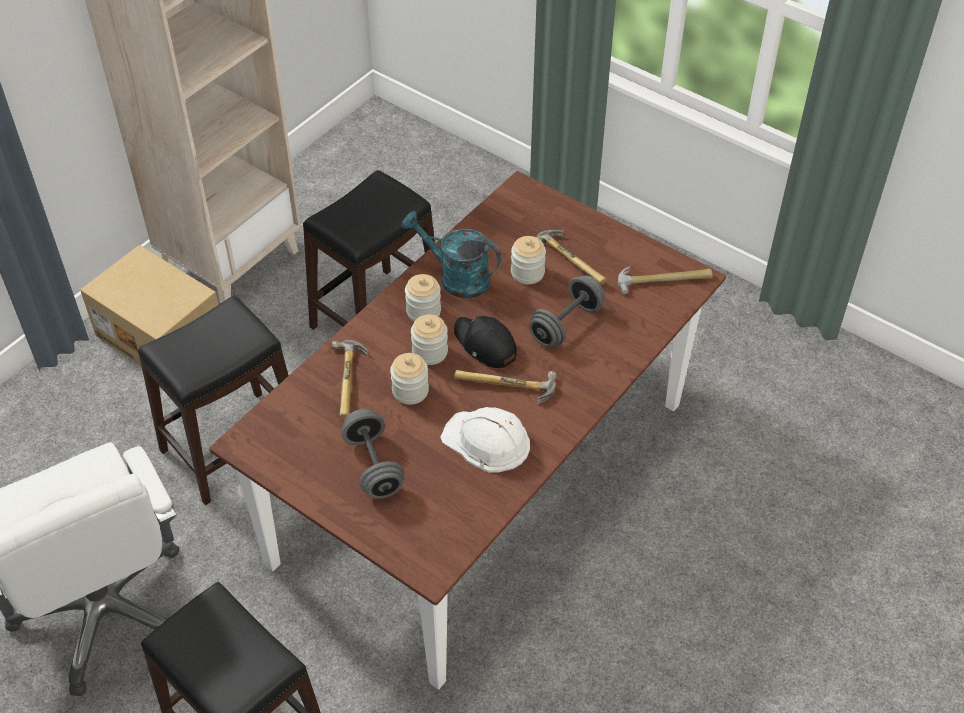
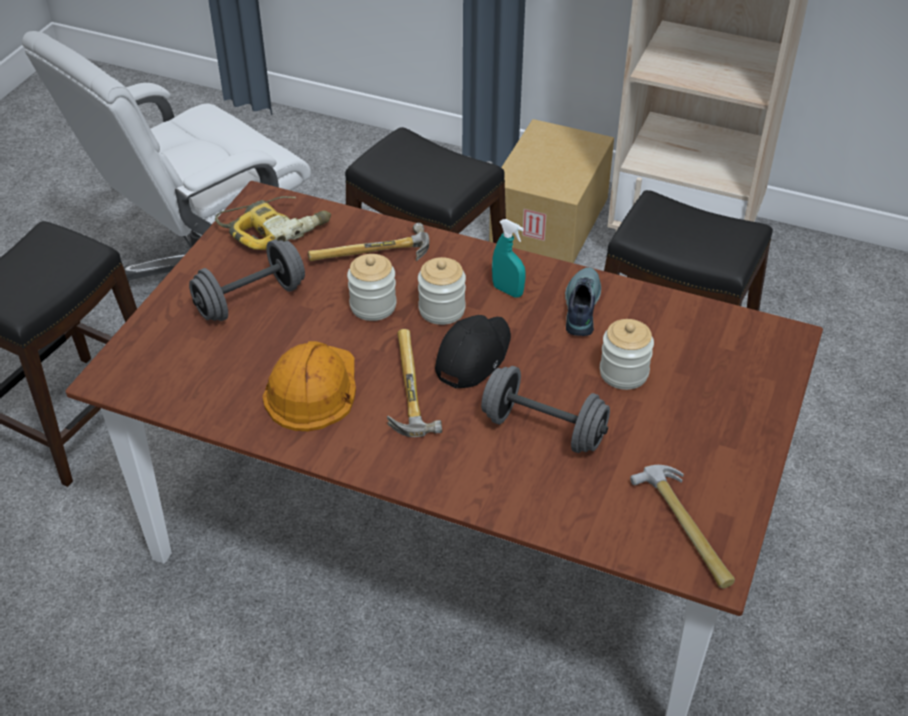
camera: 75 degrees right, 5 degrees down
(288, 438) = (276, 228): none -> power drill
(423, 311) = (507, 291): jar -> turquoise spray bottle
(456, 278) = (580, 307): turquoise watering can -> shoe
(487, 441) = (312, 388): white hard hat -> orange hard hat
(573, 259) = (675, 416): hammer -> none

